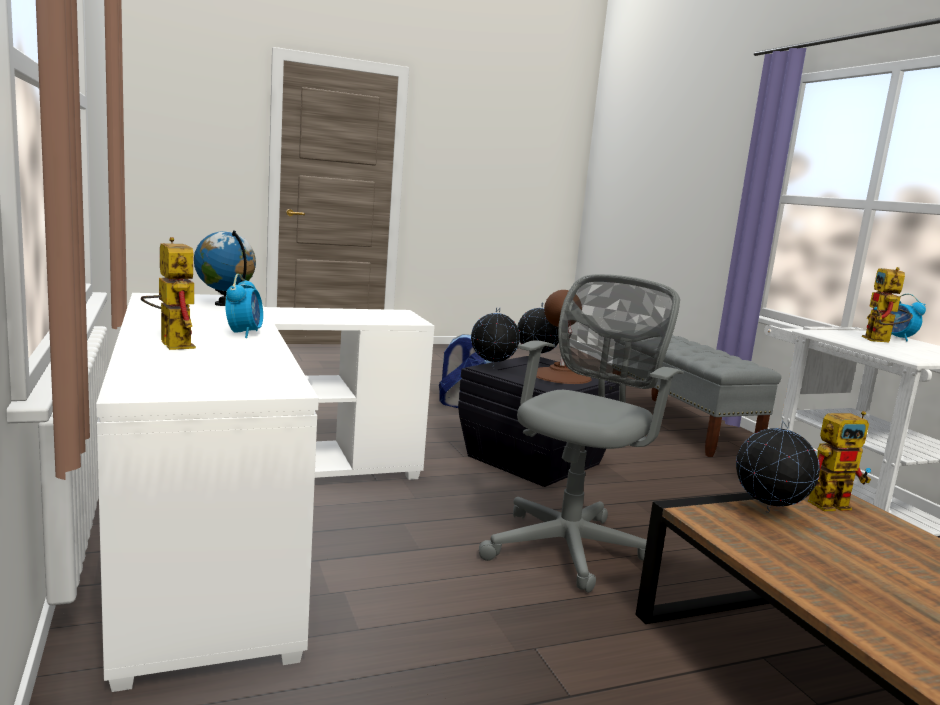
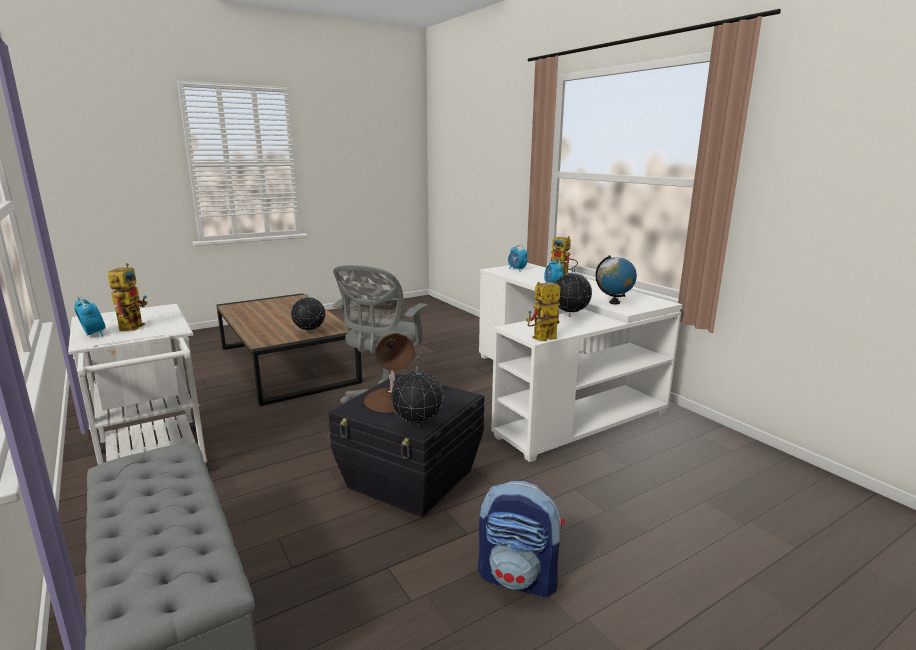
camera: 170 degrees right, 5 degrees up
(216, 379) = (517, 269): none -> alarm clock
(492, 368) = (457, 397): globe -> globe (570, 317)
(833, 503) = (269, 341): toy robot -> toy robot (541, 339)

